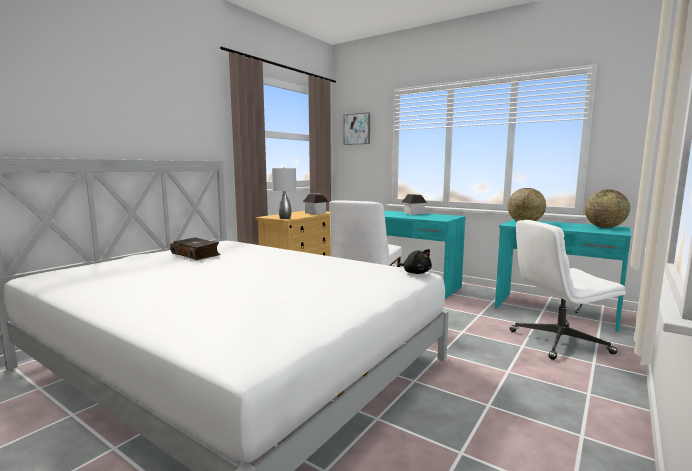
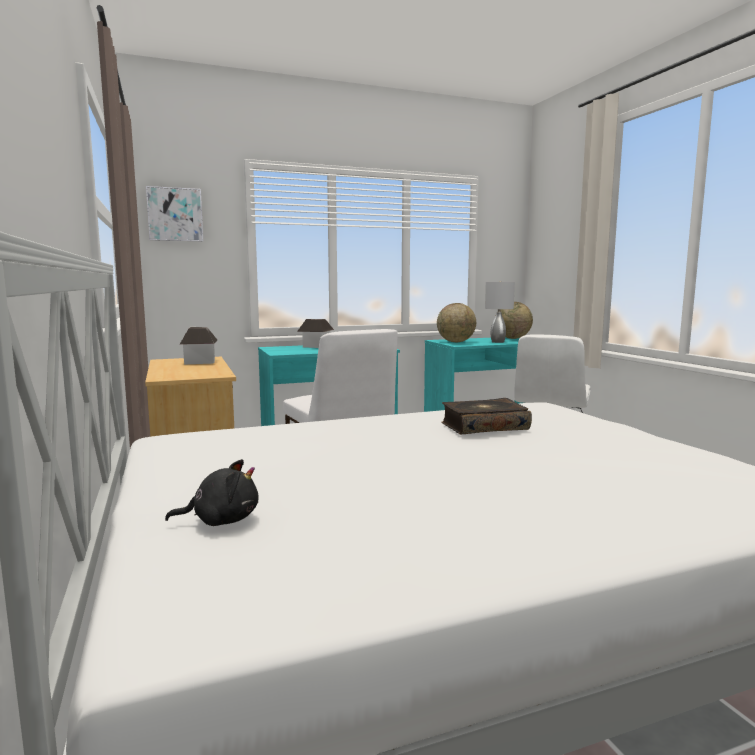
camera: 55 degrees left, 0 degrees up
(196, 254) = (258, 463): book -> book (484, 426)
(285, 218) = (212, 374): grey table lamp -> grey table lamp (497, 342)
(415, 273) = (543, 404): black plush toy -> black plush toy (221, 520)

